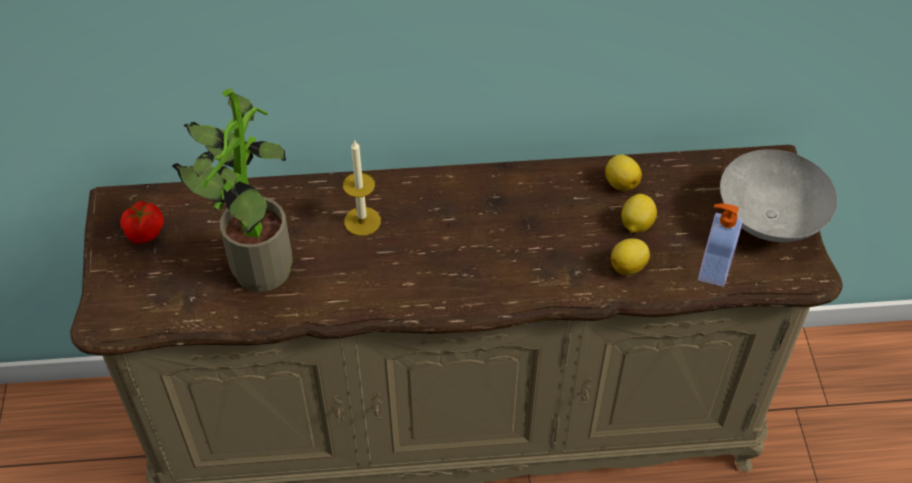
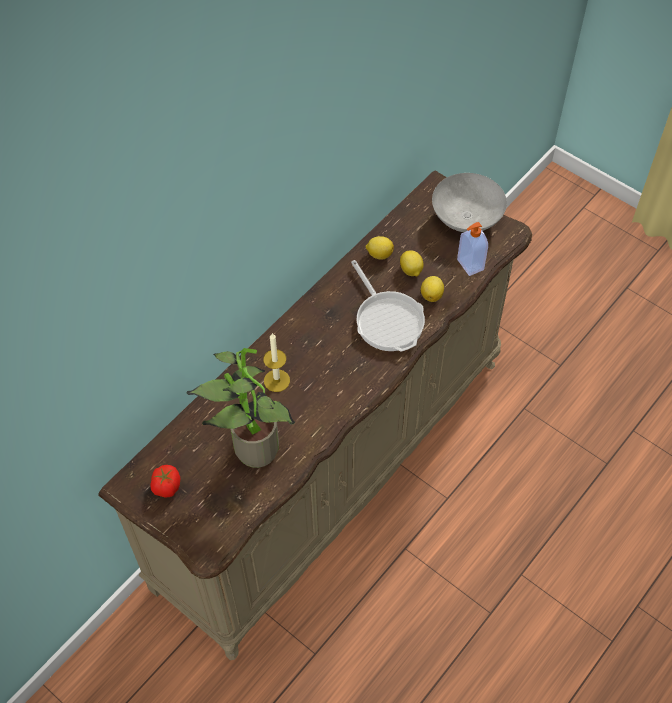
camera: 45 degrees left, 5 degrees up
(547, 253) = (387, 320): none -> frying pan

